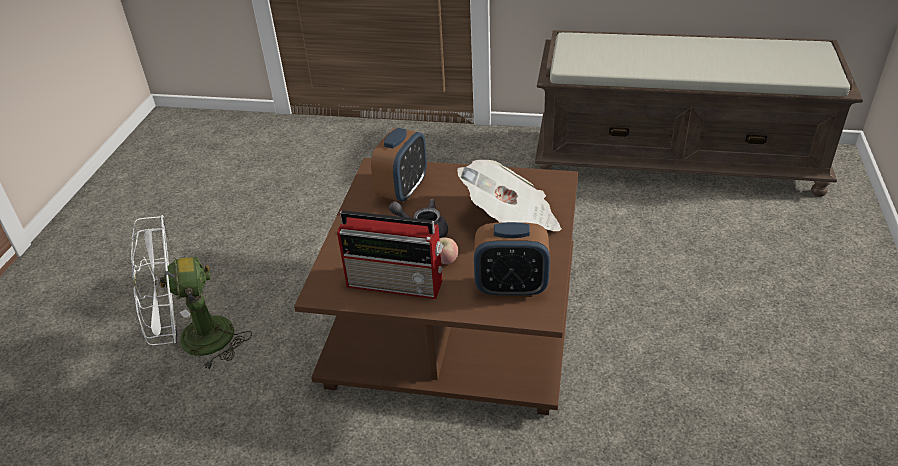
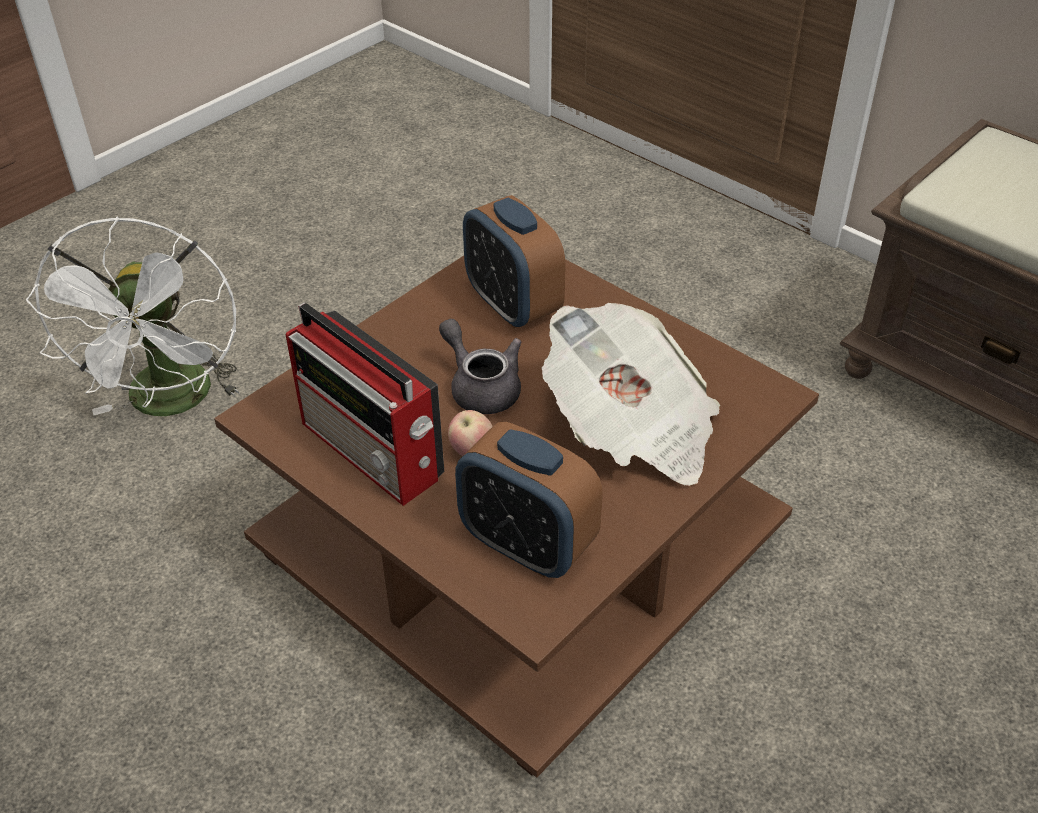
camera: 30 degrees right, 5 degrees up
(194, 342) = (171, 403): white fan -> white fan turned 105 degrees counterclockwise
(402, 190) = (513, 305): alarm clock -> alarm clock turned 90 degrees clockwise

